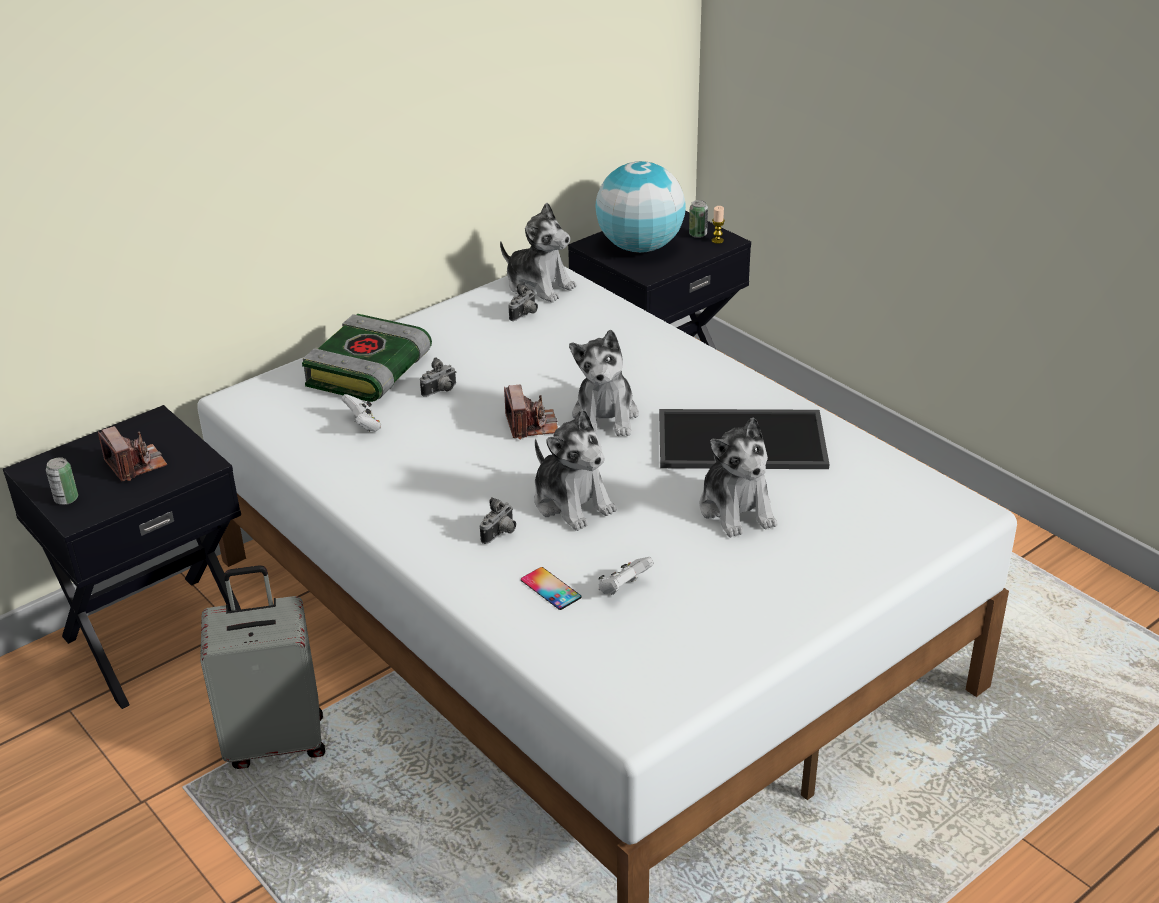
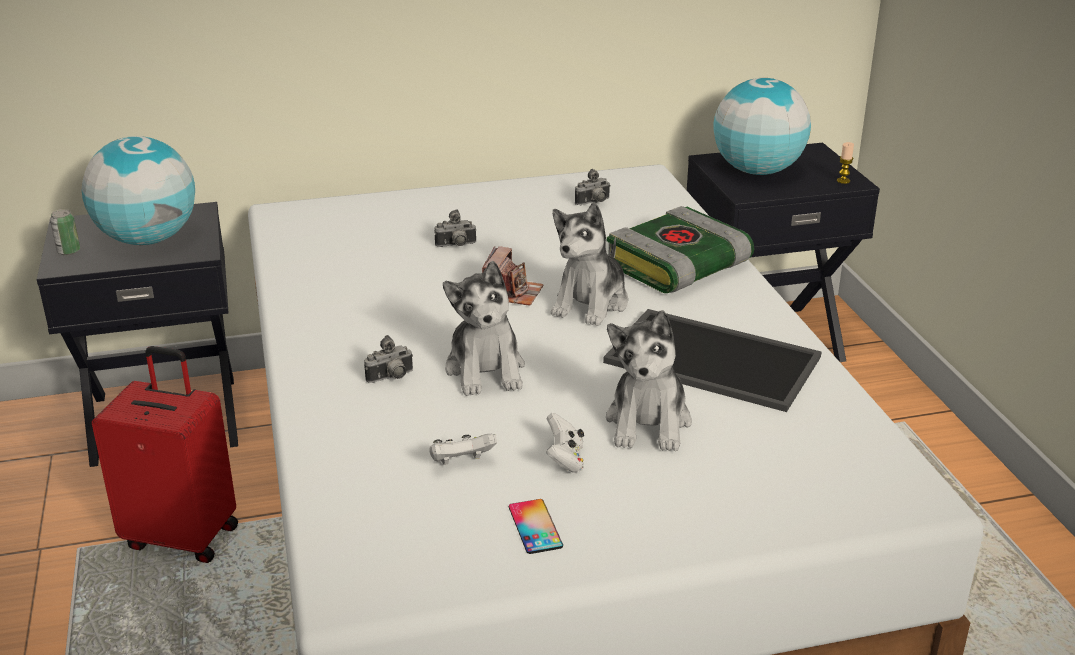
camera: 25 degrees right, 5 degrees down
(136, 464) = (147, 239): camera -> globe
(276, 740) = (183, 536): grey suitcase -> red suitcase
(363, 425) = (361, 256): white game controller -> white game controller (565, 460)
(369, 372) = (409, 217): book -> book (678, 267)
(539, 286) = (629, 183): plush toy -> none
(550, 589) = (390, 441): phone -> phone (535, 526)
(698, 234) = (827, 172): can -> none

